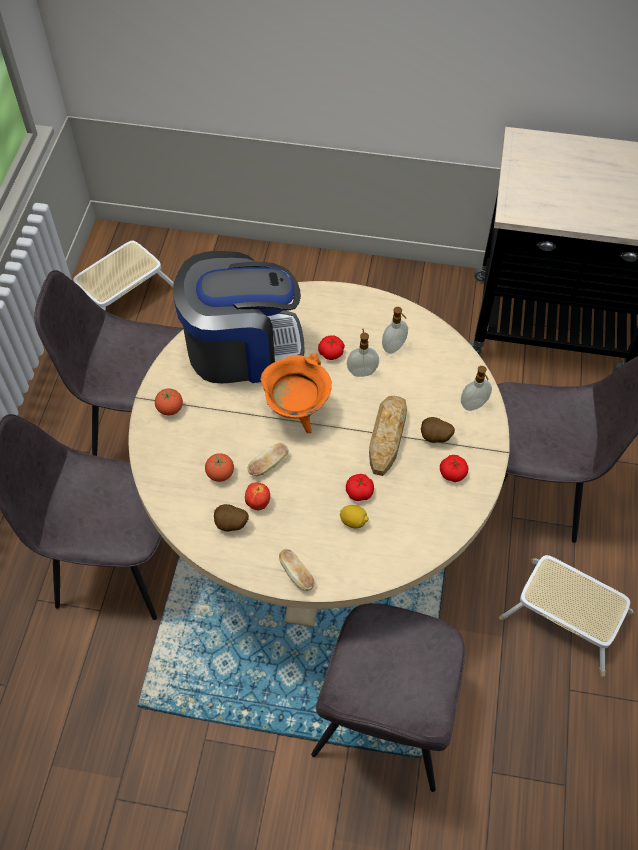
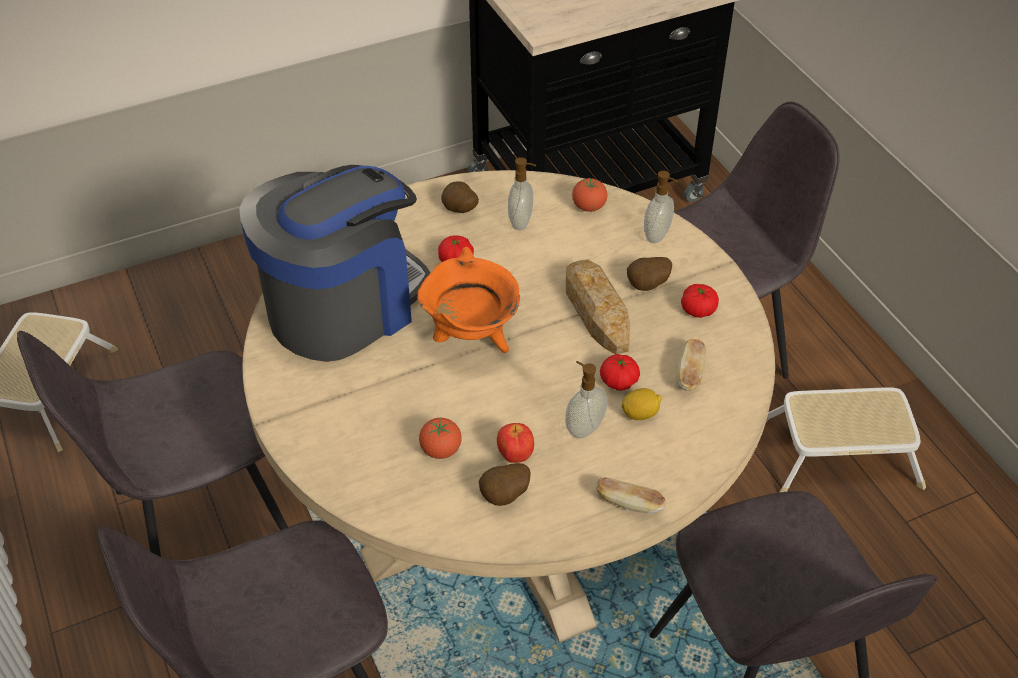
camera: 35 degrees left, 10 degrees down
(170, 409) = (312, 414): tomato -> tomato (589, 207)
(268, 465) = (489, 409): bread -> bread (690, 373)
(362, 319) = (459, 211): none -> potato
(362, 371) = (508, 262): soap dispenser -> soap dispenser (583, 427)

